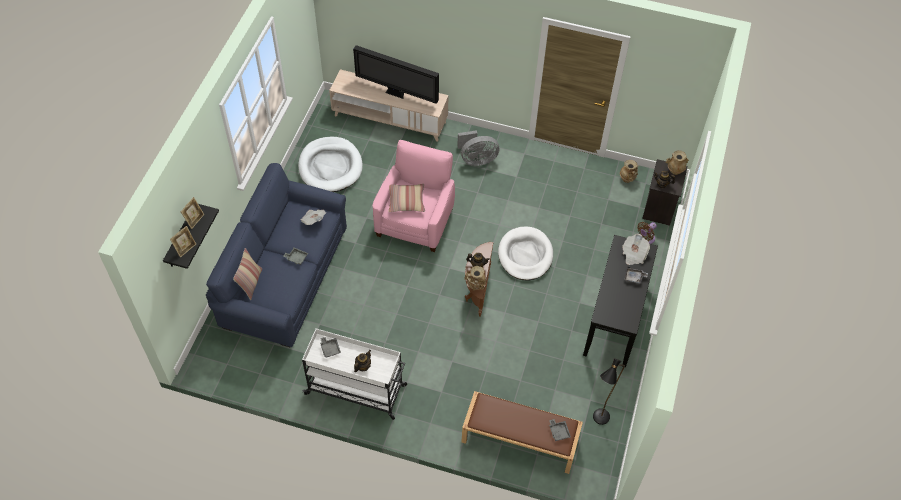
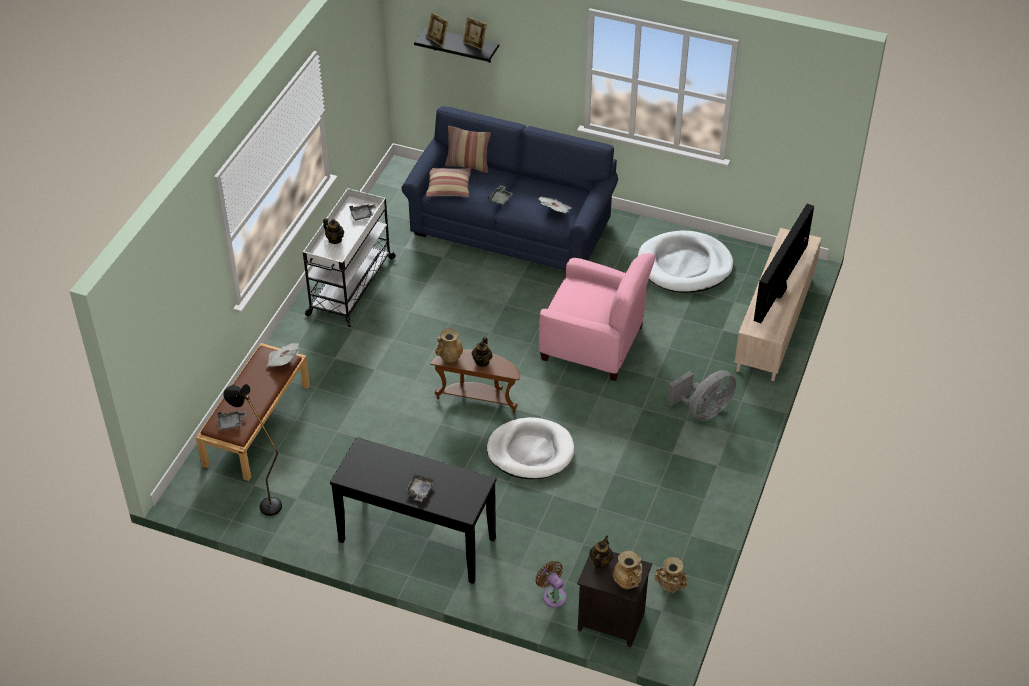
camera: 95 degrees right, 10 degrees down
(406, 201) = (585, 294): pillow -> pillow (449, 187)
(476, 159) = (703, 411): grey fan -> grey fan turned 120 degrees counterclockwise
(634, 254) = (459, 495): newspaper -> newspaper (283, 361)

